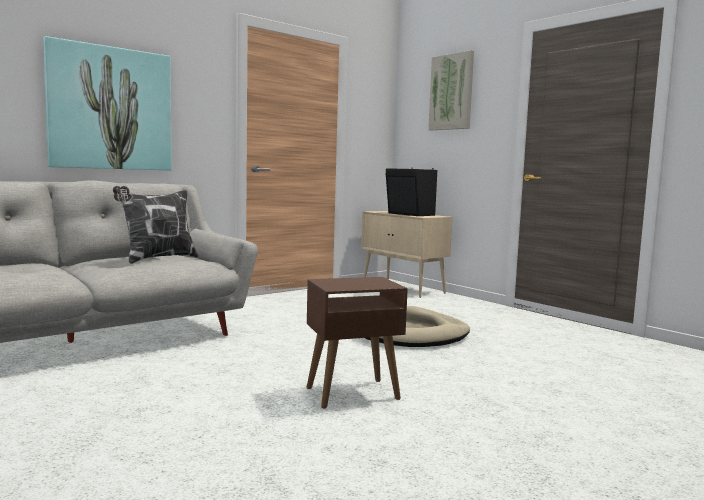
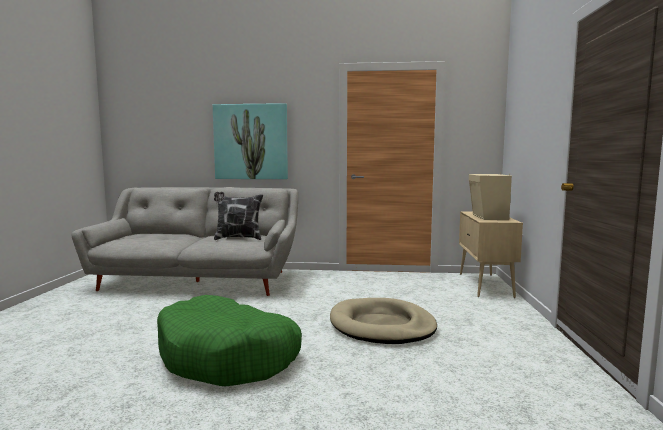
camera: 45 degrees right, 0 degrees up
(351, 393) = (228, 356): brown side table -> green dog bed
(410, 214) = (488, 217): black speaker -> beige speaker
(451, 92) = (530, 97): picture -> none

